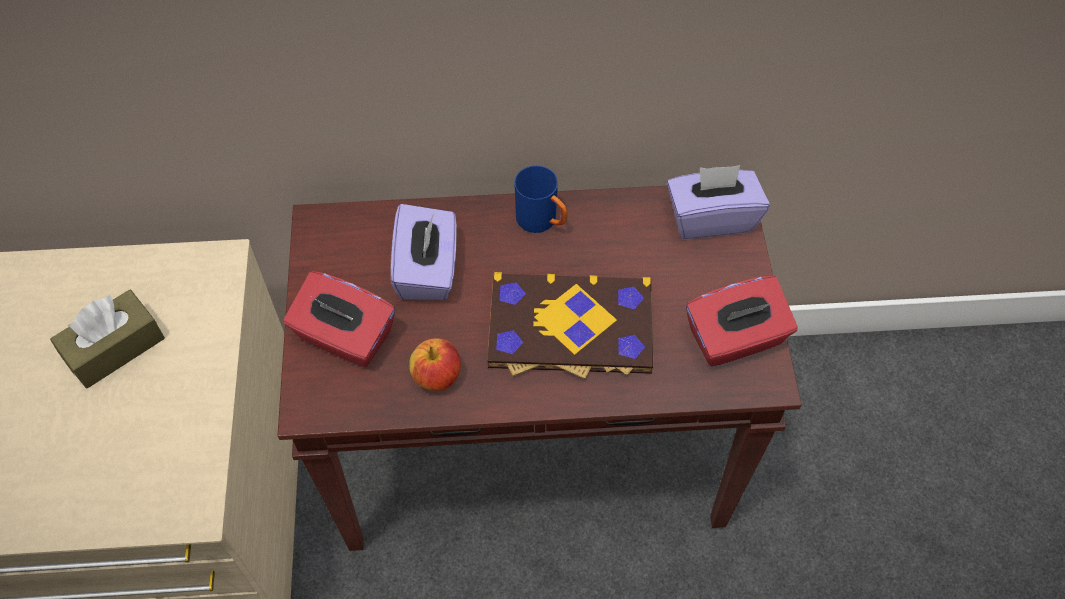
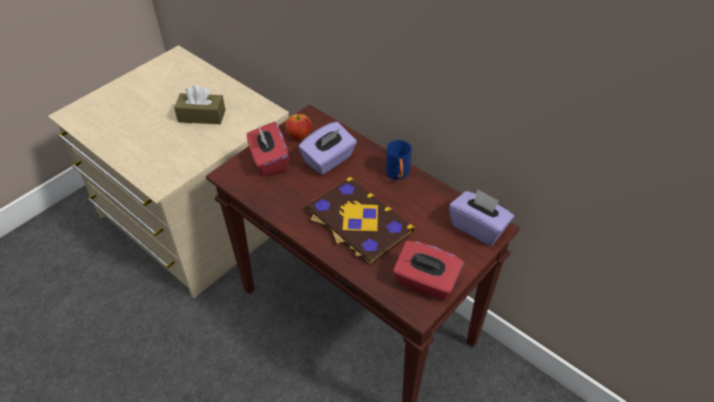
camera: 45 degrees right, 10 degrees down
(437, 377) = (283, 199): apple -> apple (299, 135)

